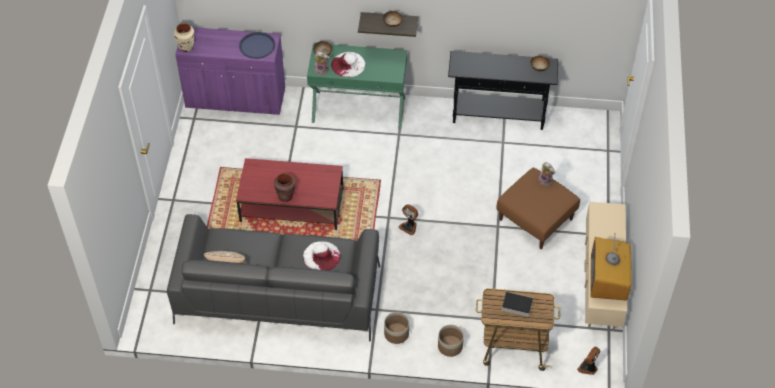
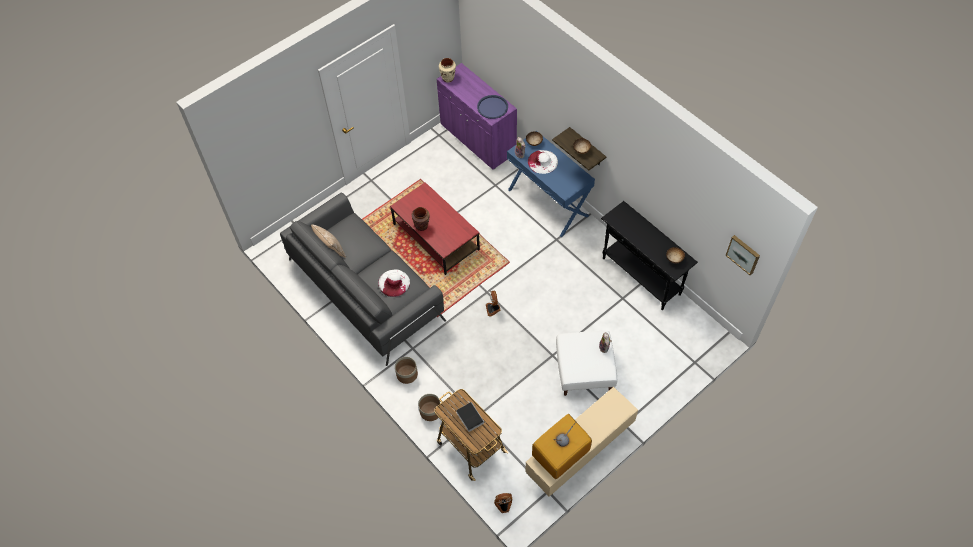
camera: 45 degrees right, 5 degrees up
(358, 109) = (548, 202): green console table -> blue console table
(535, 219) = (584, 371): brown ottoman -> white ottoman
(610, 16) = (743, 254): none -> picture

